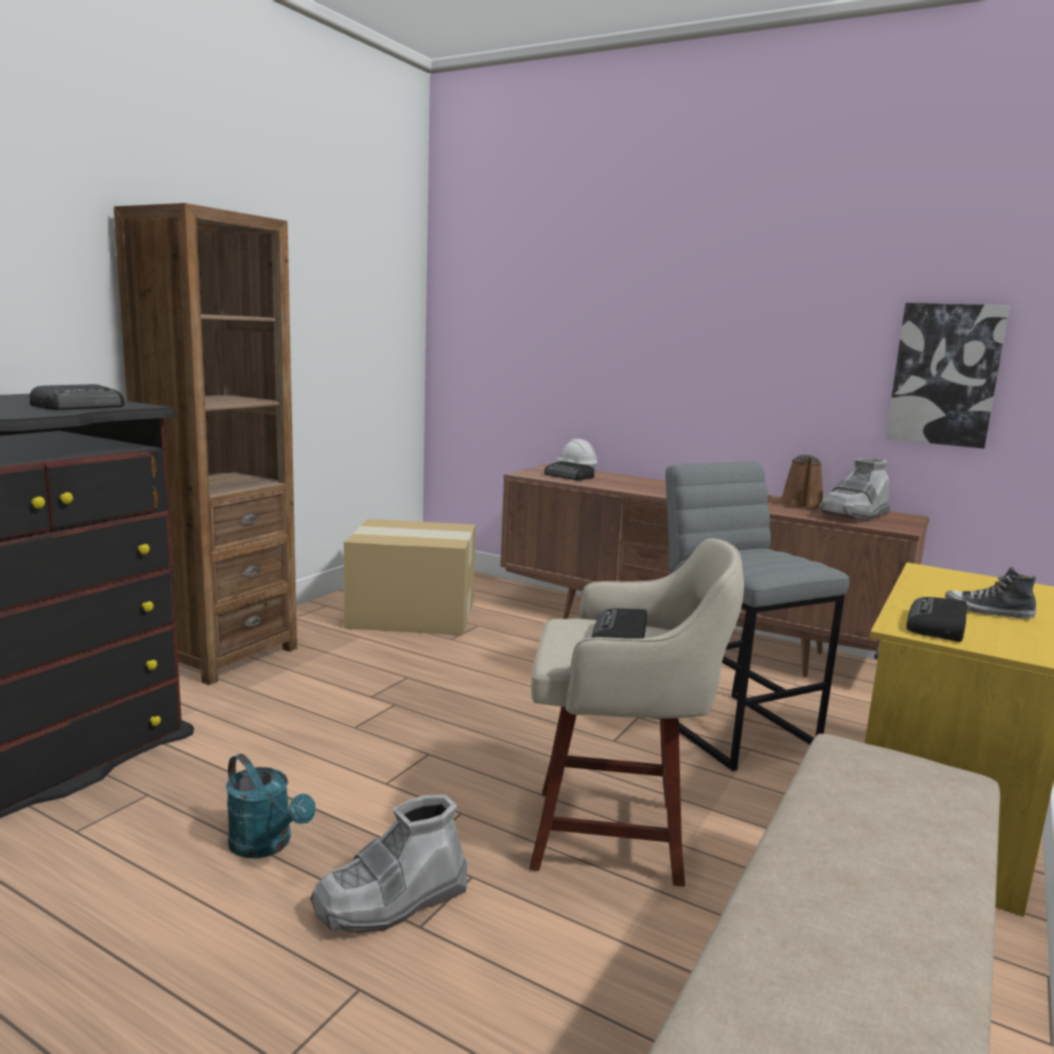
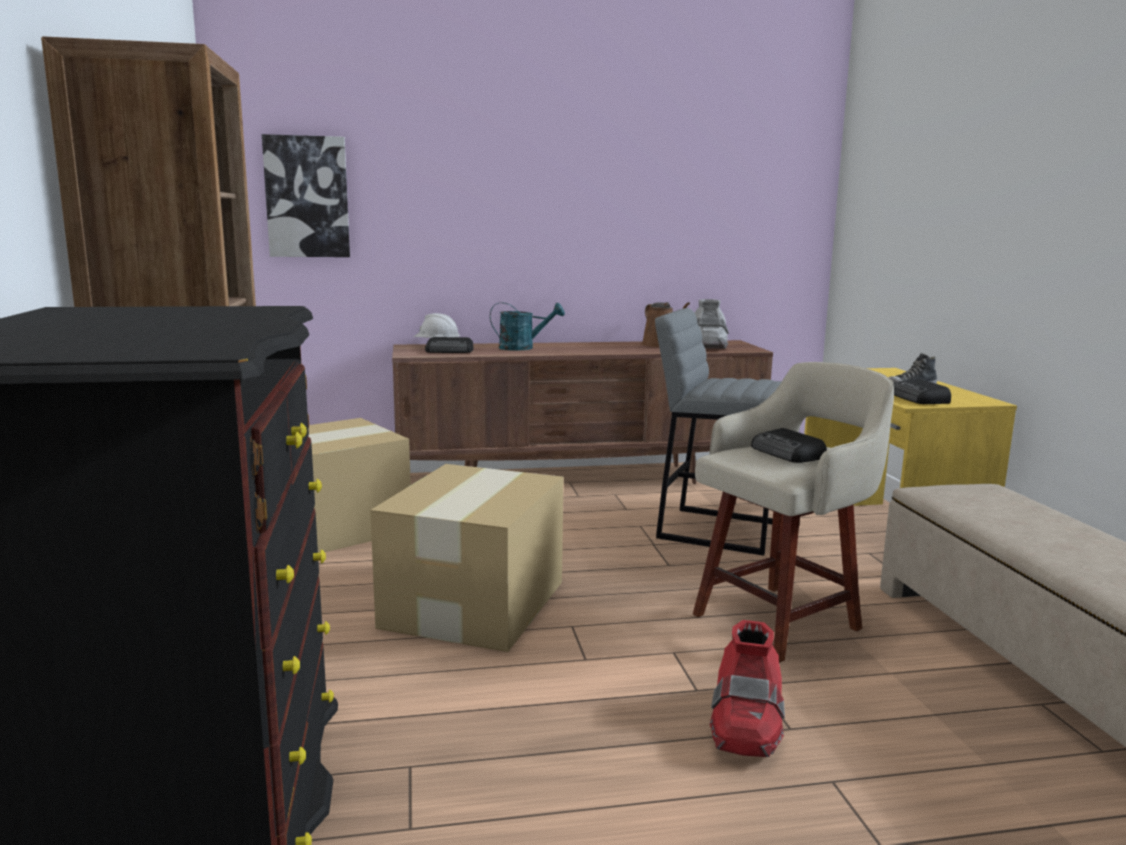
camera: 40 degrees left, 0 degrees up
(80, 406) = (233, 315): radio -> none
(267, 845) = (594, 742): turquoise watering can -> turquoise watering can (523, 348)
(391, 901) = (746, 725): grey boot -> red boot
(393, 706) = (472, 604): none -> cardboard box
(945, 374) = (740, 229): picture -> picture (307, 197)

